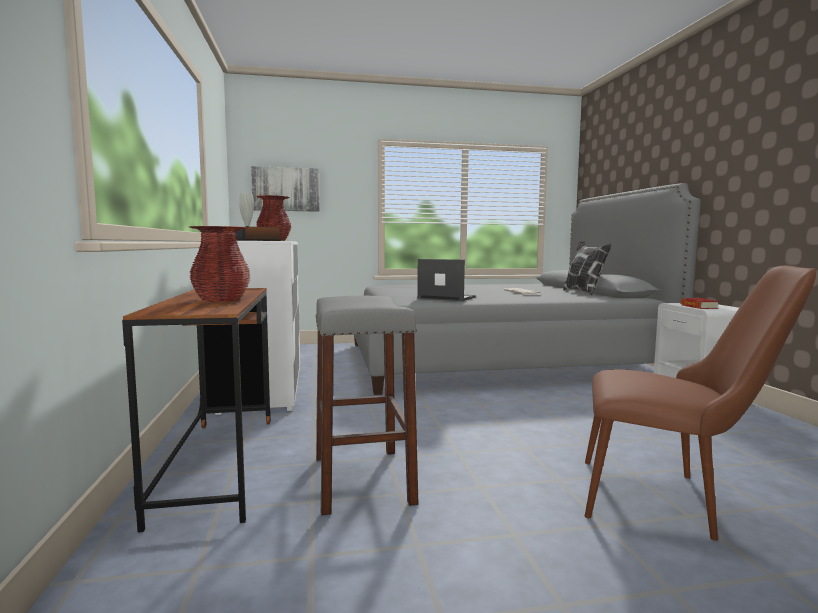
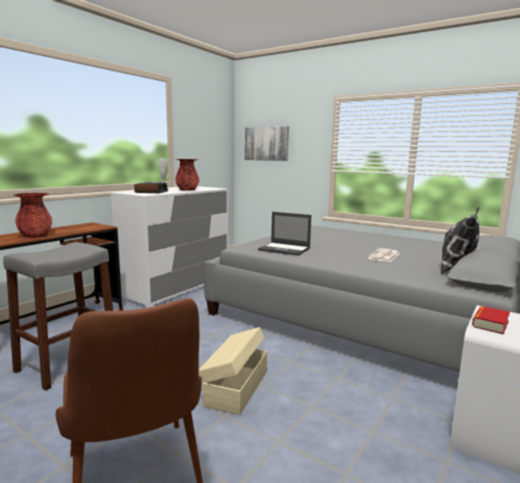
camera: 45 degrees right, 5 degrees up
(445, 298) = (285, 249): laptop -> laptop turned 135 degrees clockwise
(549, 427) = (235, 388): none -> beige storage box

